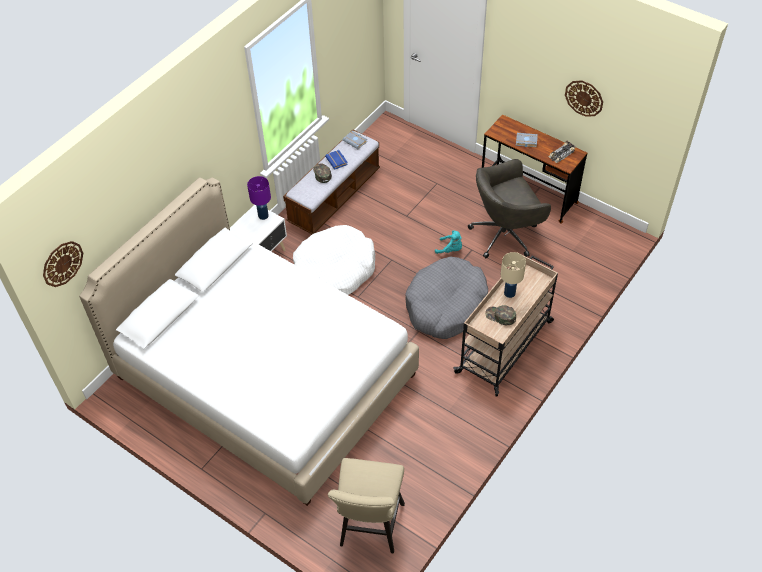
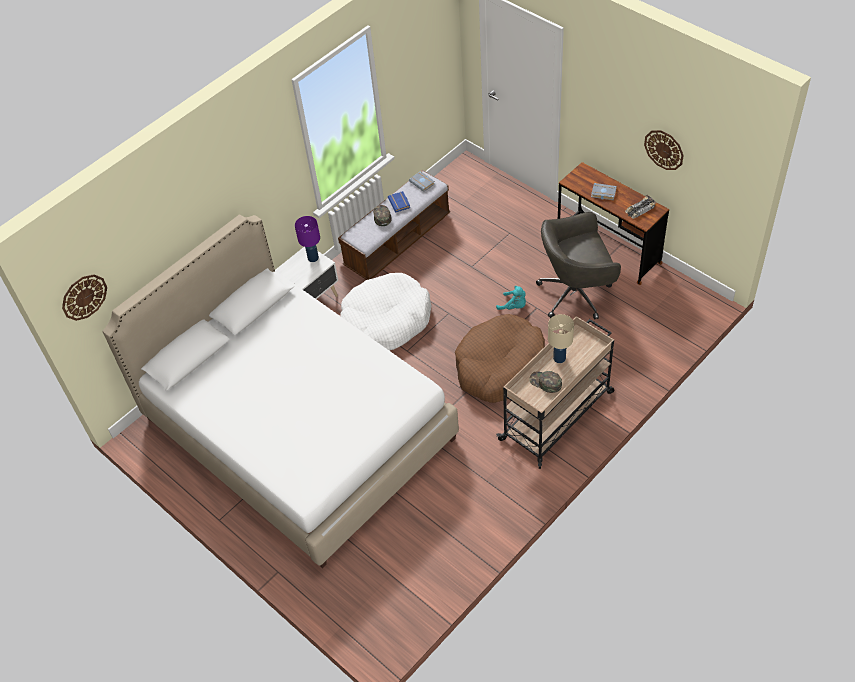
camera: 10 degrees right, 0 degrees up
(370, 529) = (384, 598): beige stool -> none
(446, 305) = (500, 366): grey dog bed -> brown dog bed

